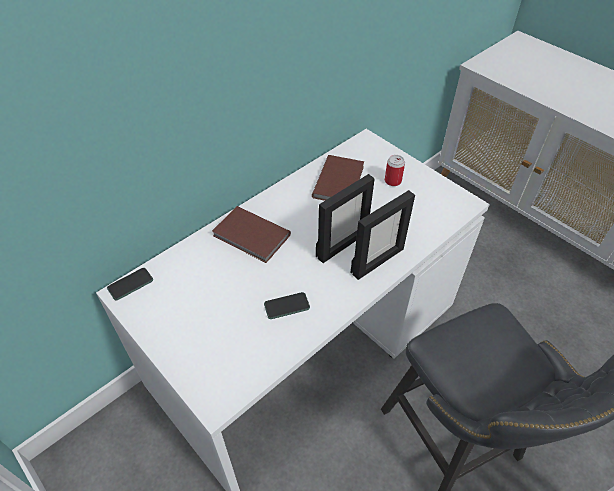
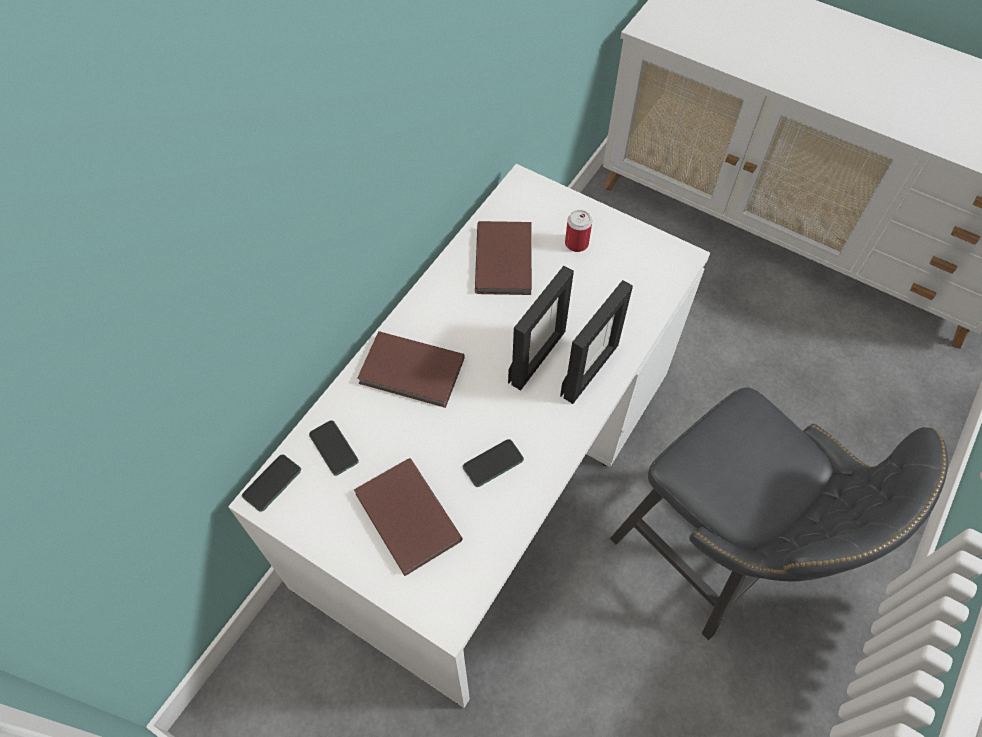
camera: 15 degrees left, 10 degrees up
(180, 272) = (333, 448): none -> phone
(211, 329) = (406, 519): none -> brown book

